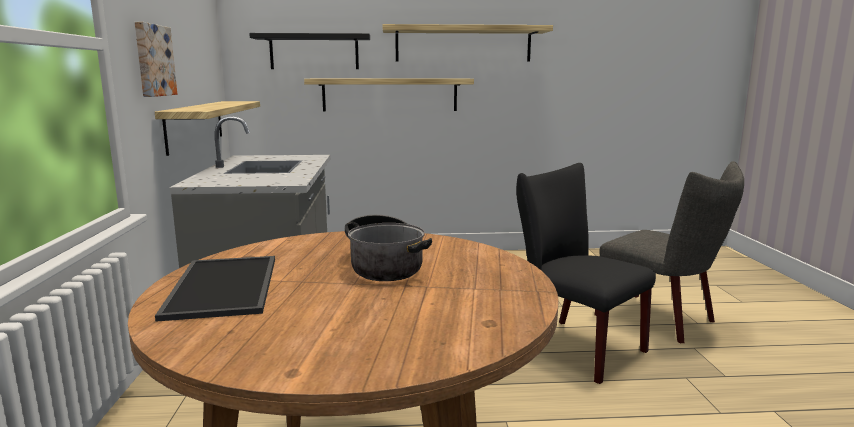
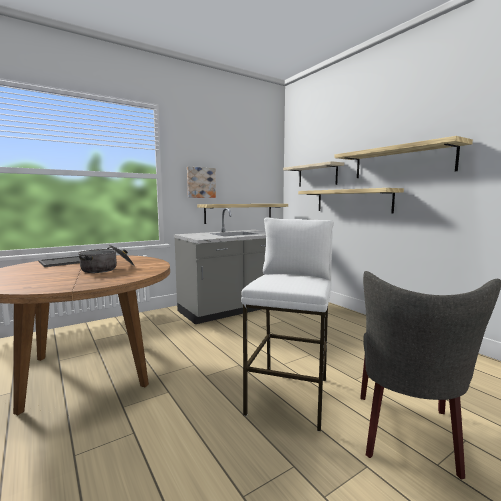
camera: 60 degrees right, 5 degrees down
(314, 52) = (317, 175): black shelf -> beige shelf
(572, 345) = (290, 396): black chair -> white stool

